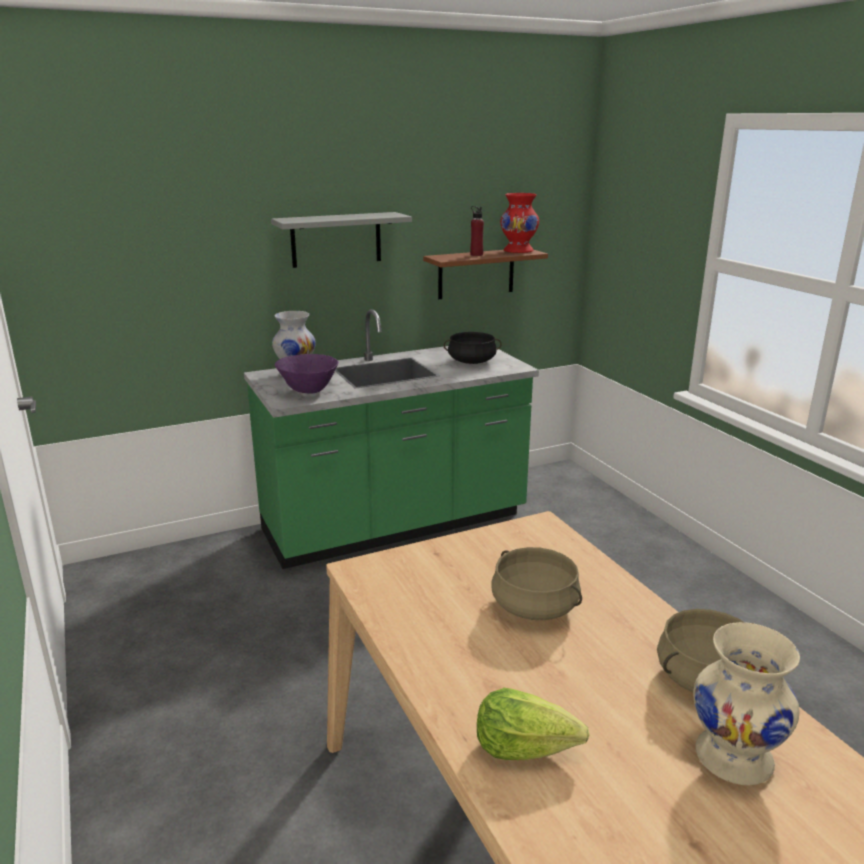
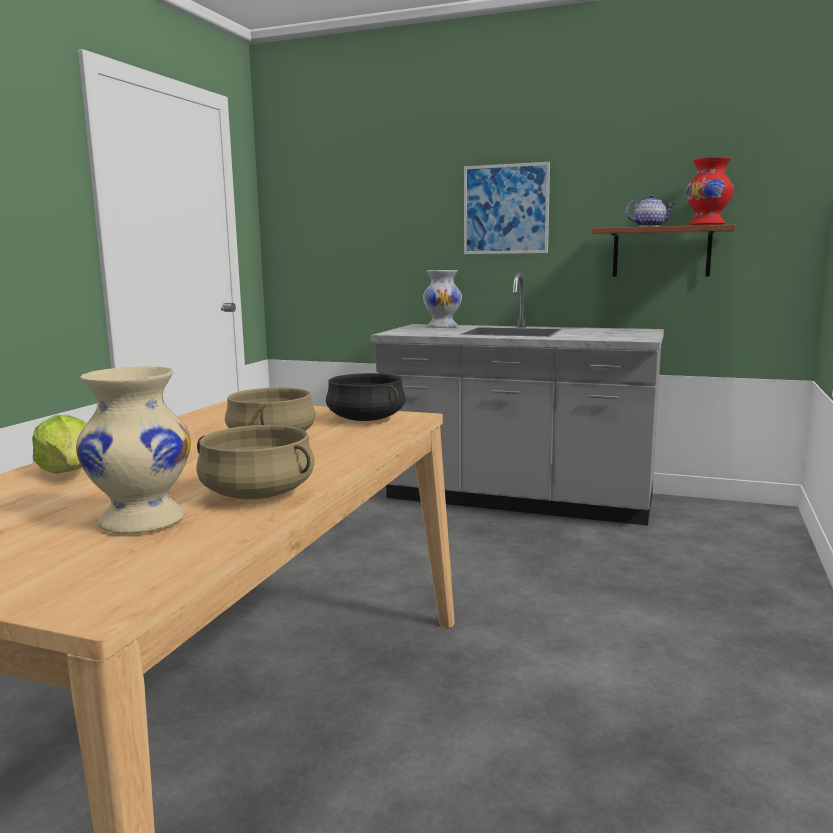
camera: 45 degrees right, 10 degrees down
(308, 391) = (421, 332): purple bowl -> none
(336, 239) = (505, 209): grey shelf -> picture
(395, 526) = (516, 500): green counter -> grey counter
(471, 362) = (607, 334): black cooking pot -> black cooking pot (365, 419)
(476, 255) = (649, 226): red bottle -> teapot

